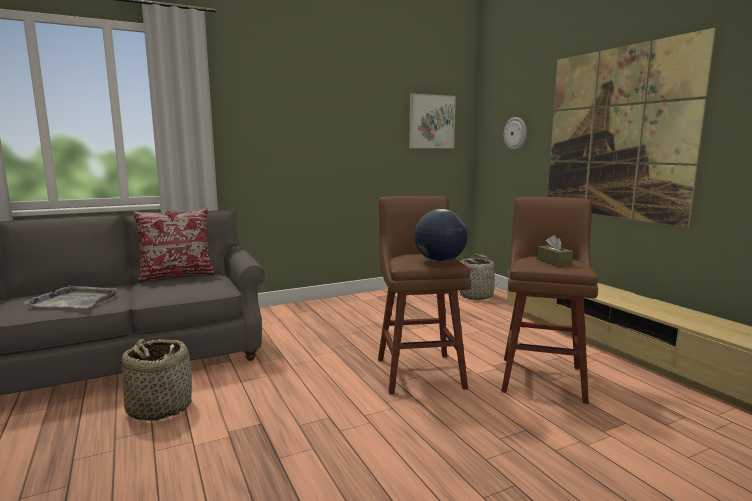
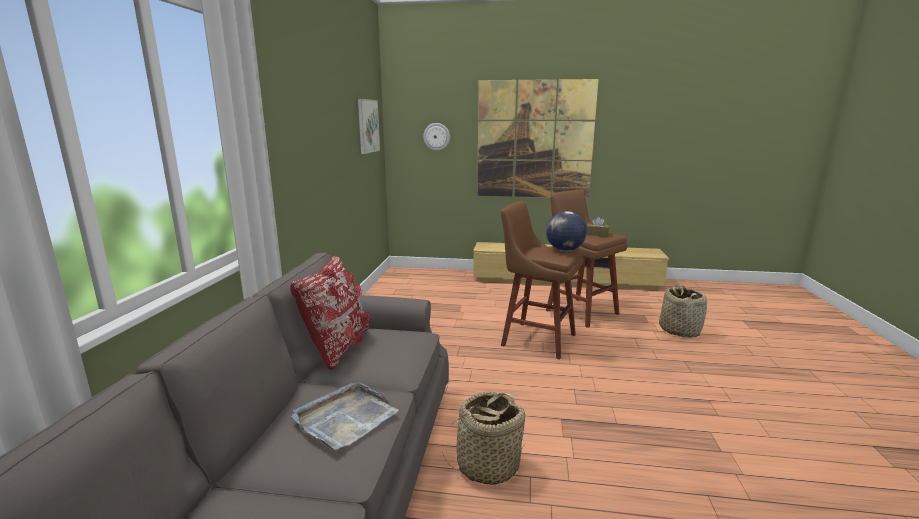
camera: 55 degrees left, 5 degrees up
(476, 296) = (432, 278): basket -> basket (679, 330)

